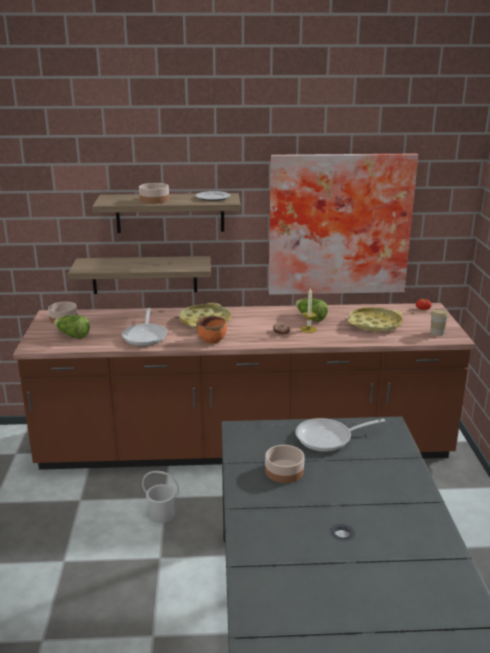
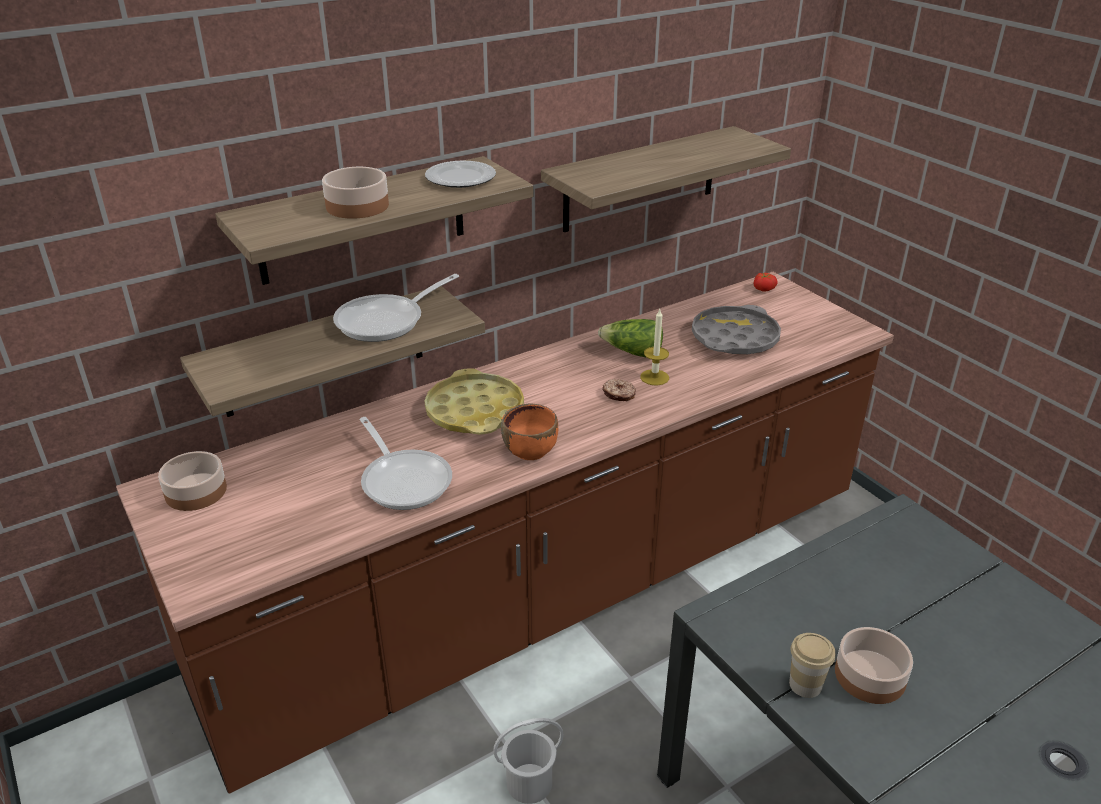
camera: 30 degrees left, 10 degrees up
(72, 336) = (259, 528): lettuce -> none
(328, 438) = (859, 578): frying pan -> frying pan (387, 321)
(339, 224) = (640, 179): picture -> shelf
(374, 324) = (734, 338): yellow tray -> grey tray
(437, 333) = (829, 329): cup -> cup (805, 684)

